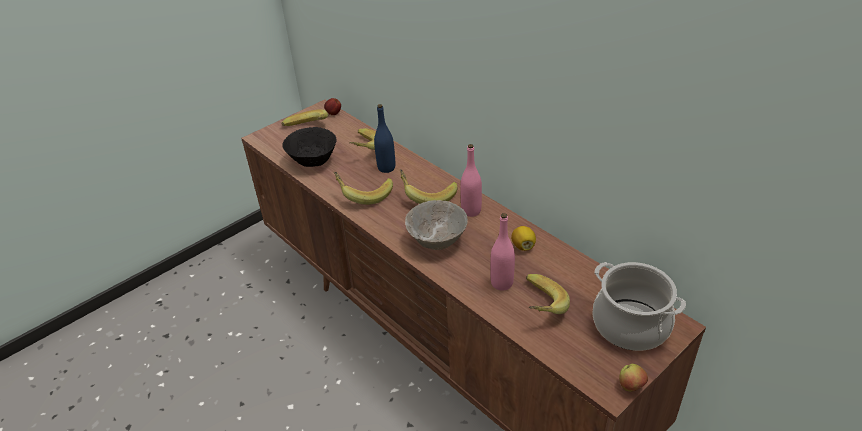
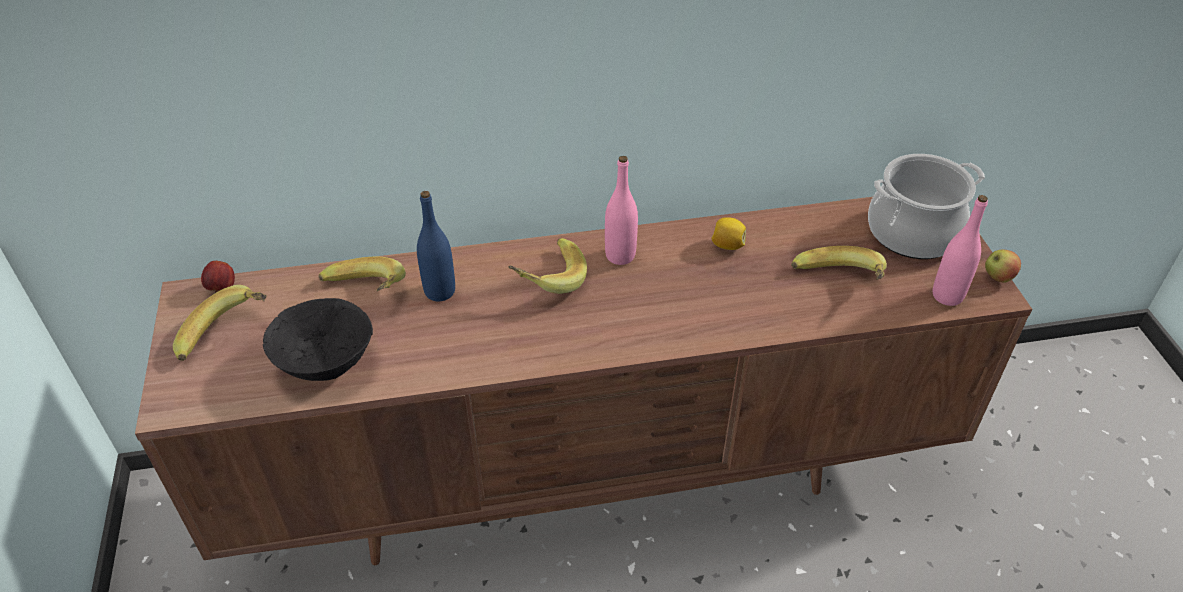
camera: 60 degrees left, 5 degrees up
(364, 194) = (477, 341): banana -> none
(436, 241) = (651, 313): grey bowl -> none
(502, 283) = (778, 294): pink bottle -> pink bottle (947, 296)

